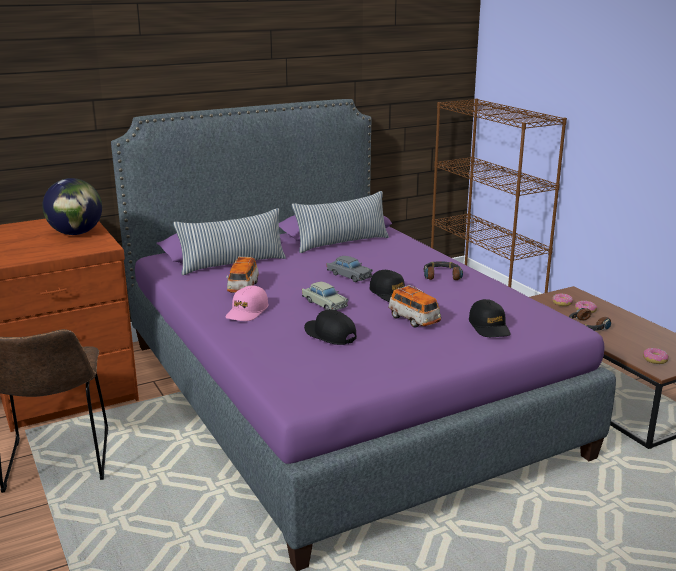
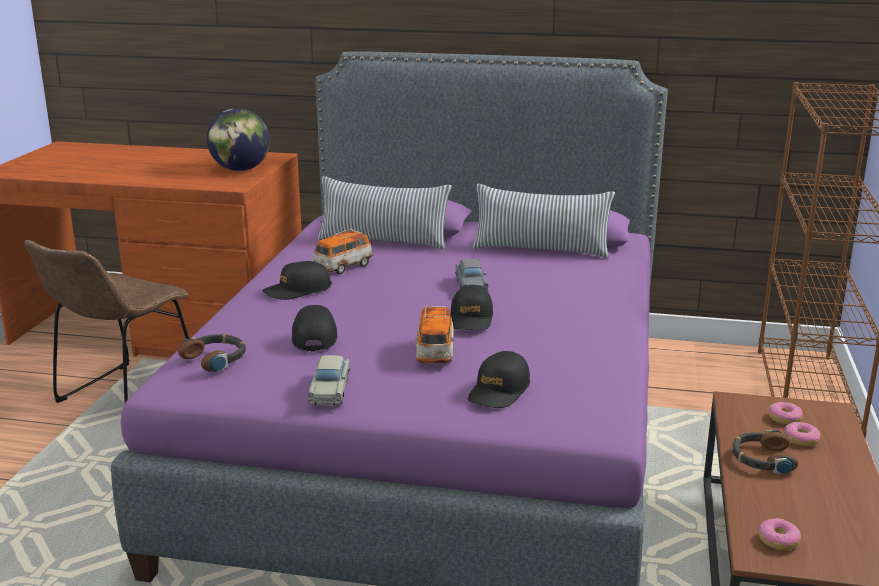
camera: 40 degrees right, 0 degrees up
(247, 312) = (297, 290): pink cap -> black cap
(324, 304) = (379, 306): beige toy car -> beige toy car (330, 390)
(442, 275) = (576, 318): headphones -> headphones (216, 358)

